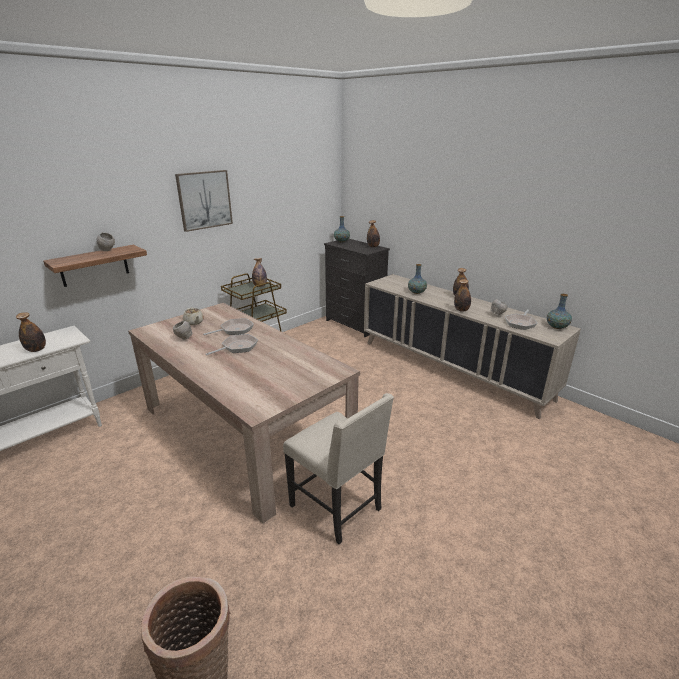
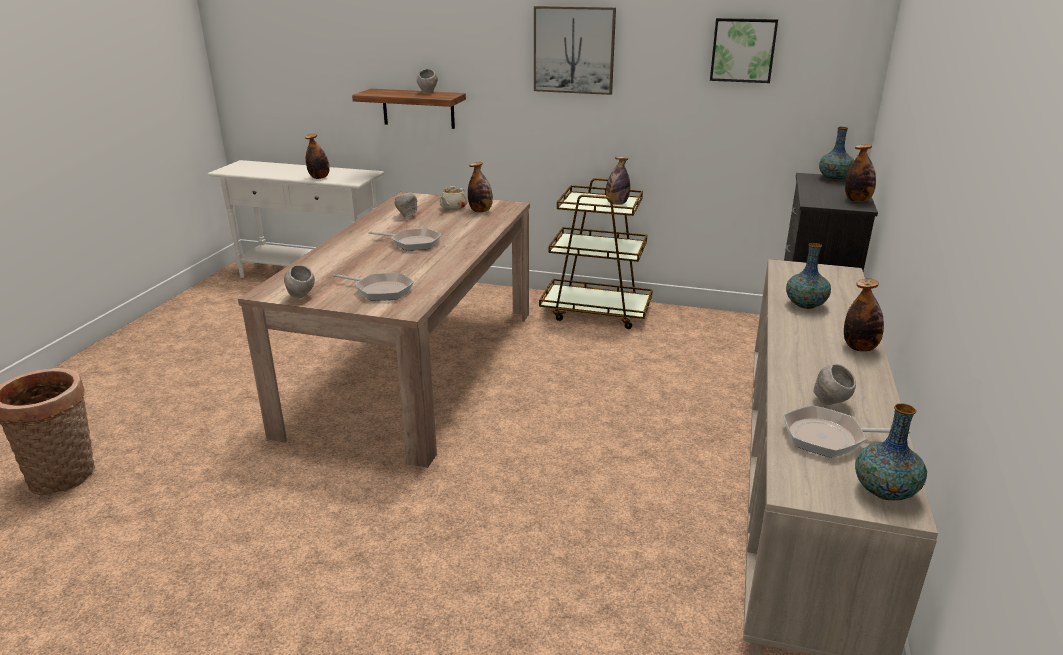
camera: 60 degrees right, 0 degrees up
(234, 330) = (457, 229): frying pan -> frying pan (380, 290)
(280, 400) = (301, 297): none -> grey bowl
(289, 186) = (743, 50): none -> picture
(338, 508) = (319, 483): beige chair -> none
(461, 310) = (790, 361): bottle -> bottle (481, 211)

